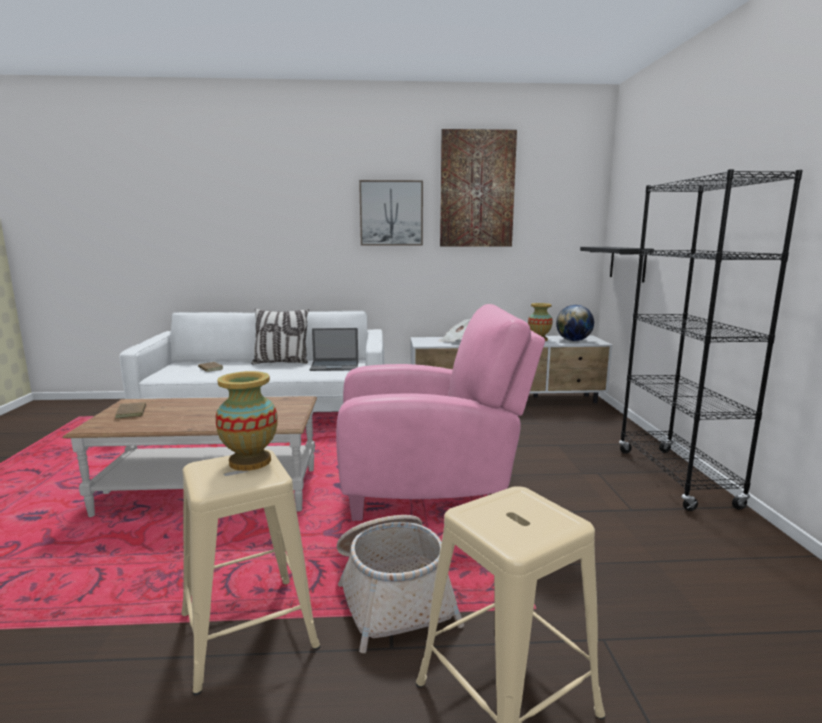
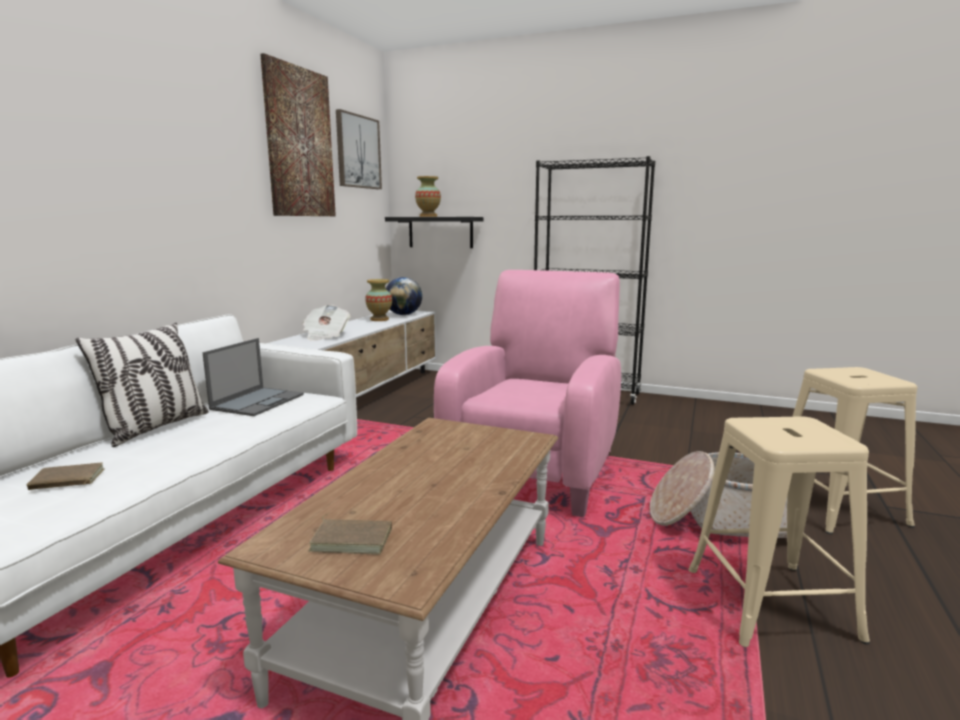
camera: 65 degrees left, 0 degrees up
(250, 462) = (767, 425): vase -> vase (428, 216)
(391, 213) = (217, 164): picture -> picture (358, 152)

